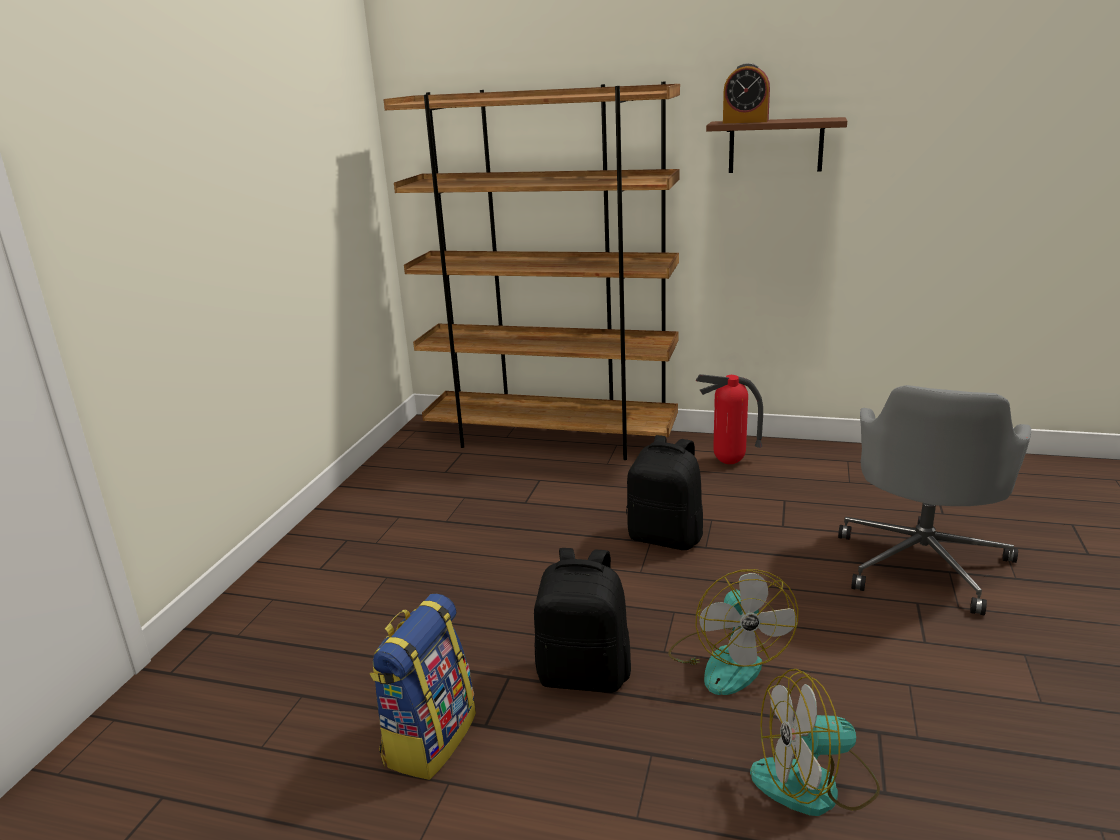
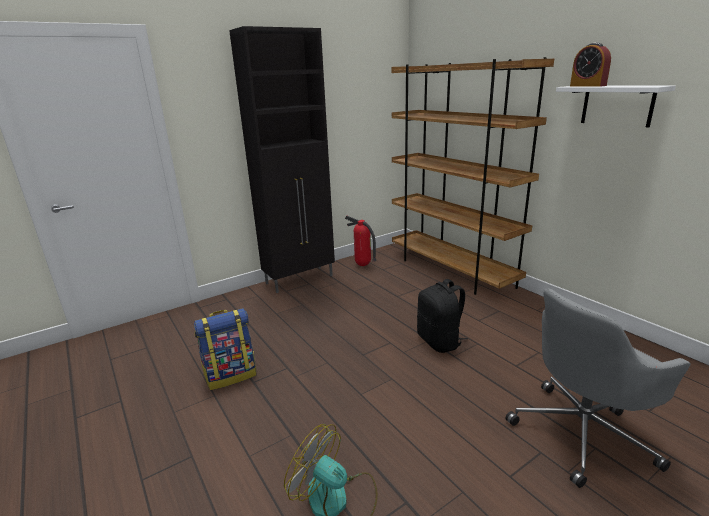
camera: 40 degrees right, 0 degrees up
(319, 539) = (300, 279): none -> black cabinet
(584, 674) = (315, 384): black backpack -> none
(727, 660) = (383, 416): fan -> none
(729, 463) = (533, 318): fire extinguisher -> fire extinguisher (362, 265)
(775, 146) = (617, 105): brown shelf -> white shelf

